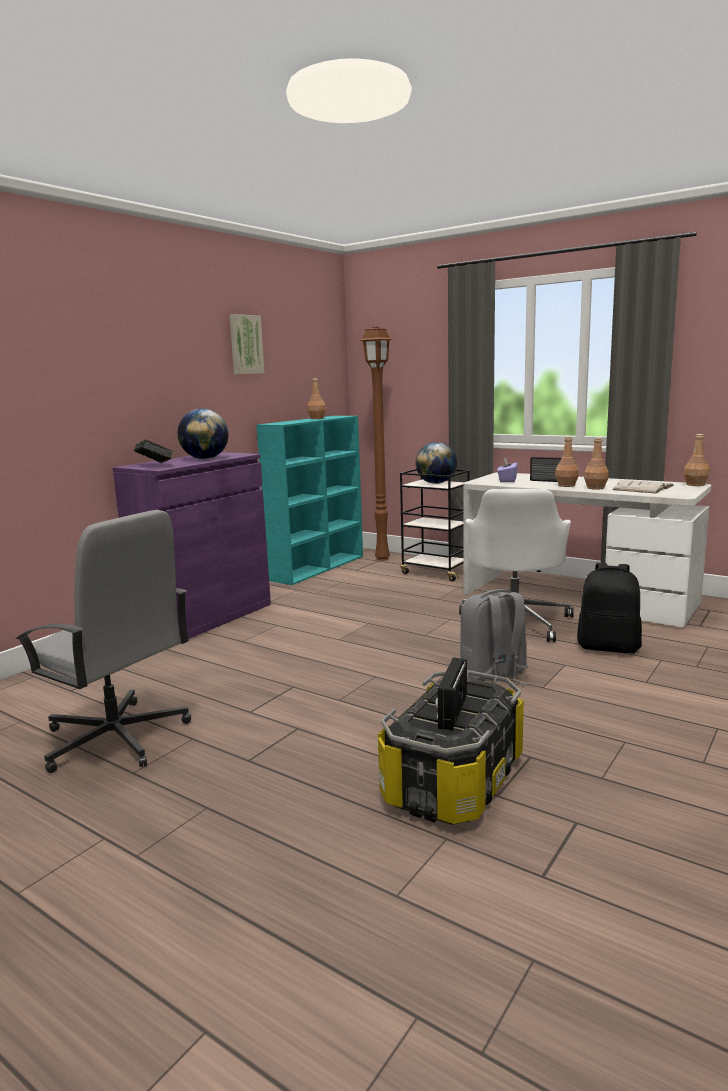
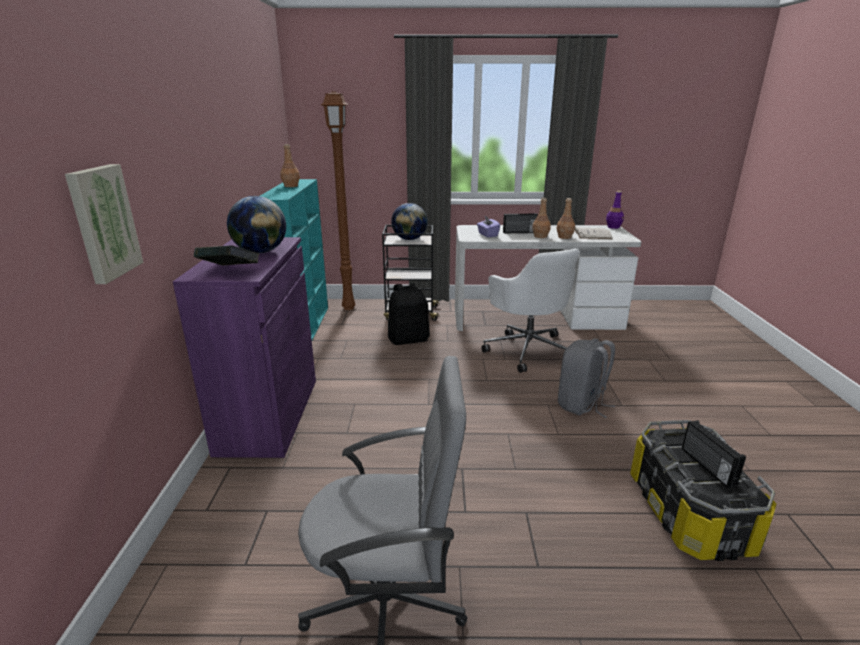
camera: 35 degrees left, 10 degrees up
(245, 344) = (236, 111): picture -> picture (103, 222)
(608, 647) = (609, 357): black backpack -> black backpack (409, 339)
(695, 484) = (613, 227): brown bottle -> purple bottle

